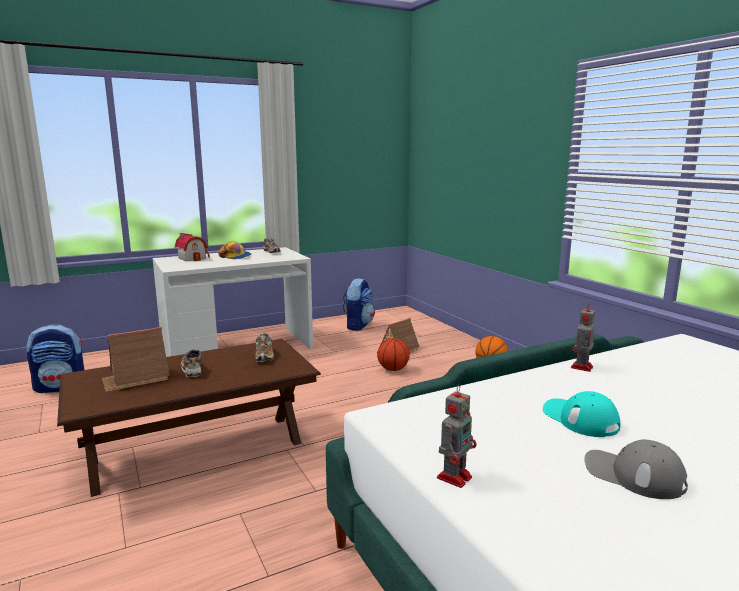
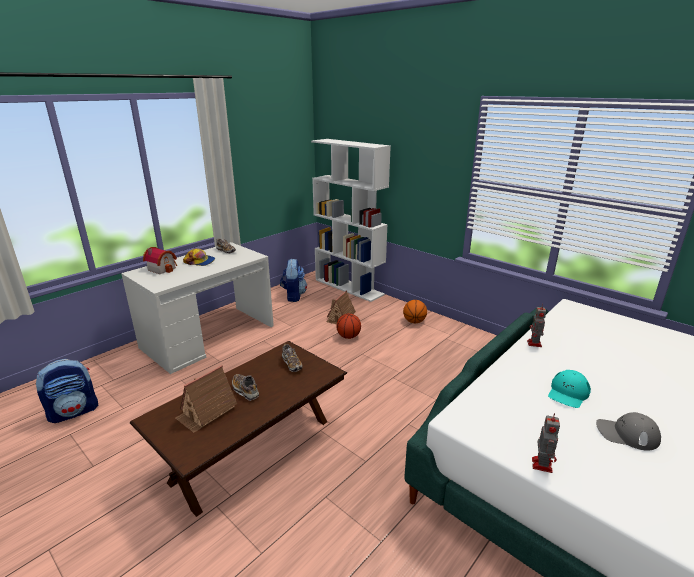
camera: 20 degrees left, 10 degrees up
(432, 325) = (349, 287): none -> white bookcase
(580, 419) = (568, 393): turquoise cap -> turquoise cap turned 90 degrees counterclockwise

